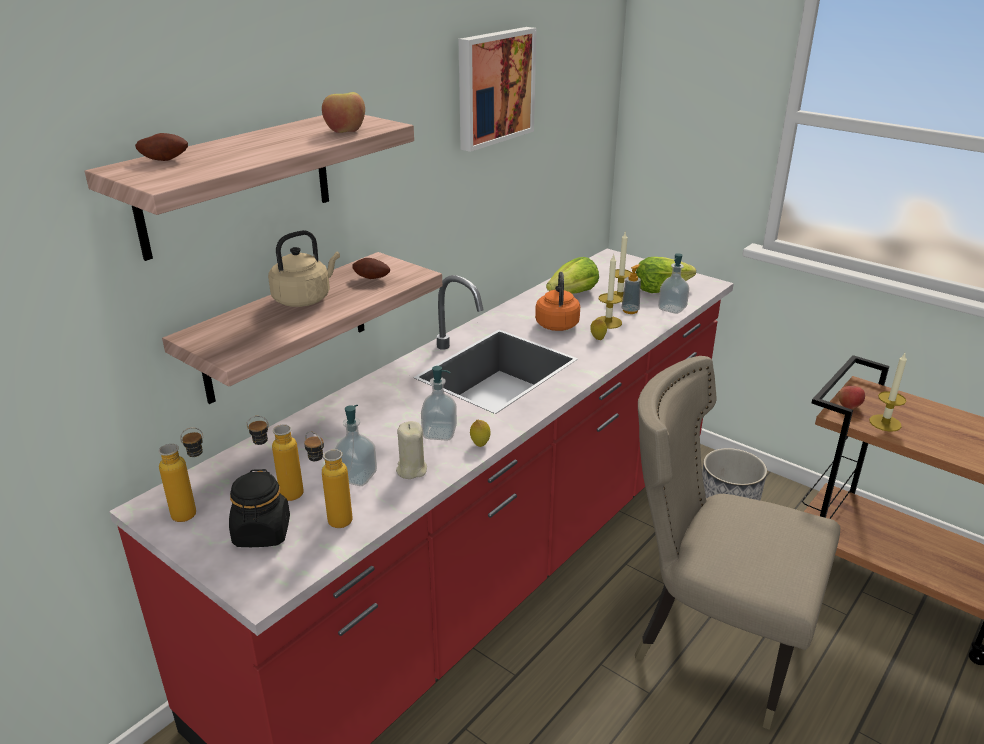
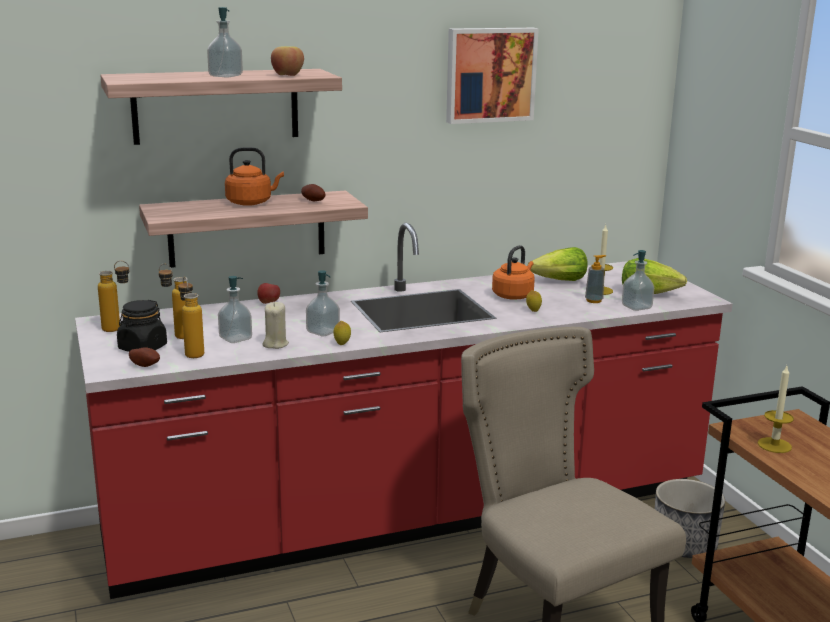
camera: 30 degrees right, 10 degrees down
(165, 159) = (150, 74): potato -> potato (145, 365)
(274, 145) = (225, 76): none -> soap dispenser
(304, 299) = (251, 203): beige kettle -> orange kettle
(608, 322) = (560, 303): candle -> none
(849, 406) = (755, 426): apple -> apple (268, 303)

